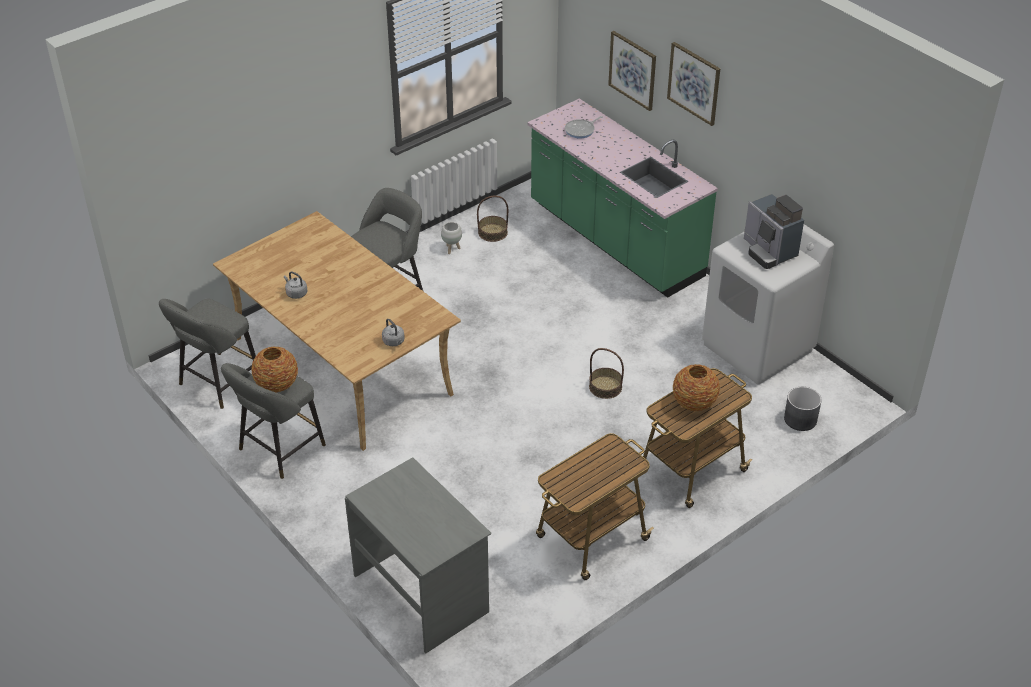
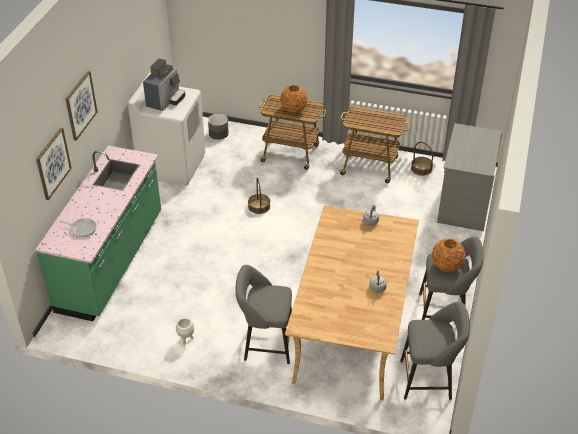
camera: 125 degrees left, 0 degrees up
(493, 232) = (148, 328): basket -> basket (421, 169)

